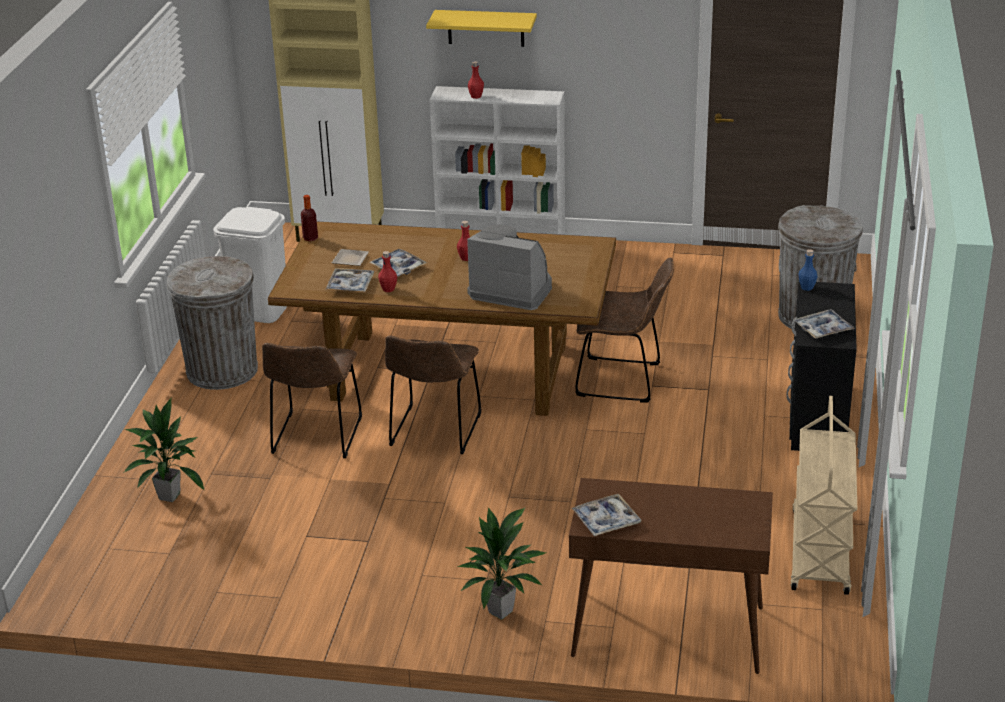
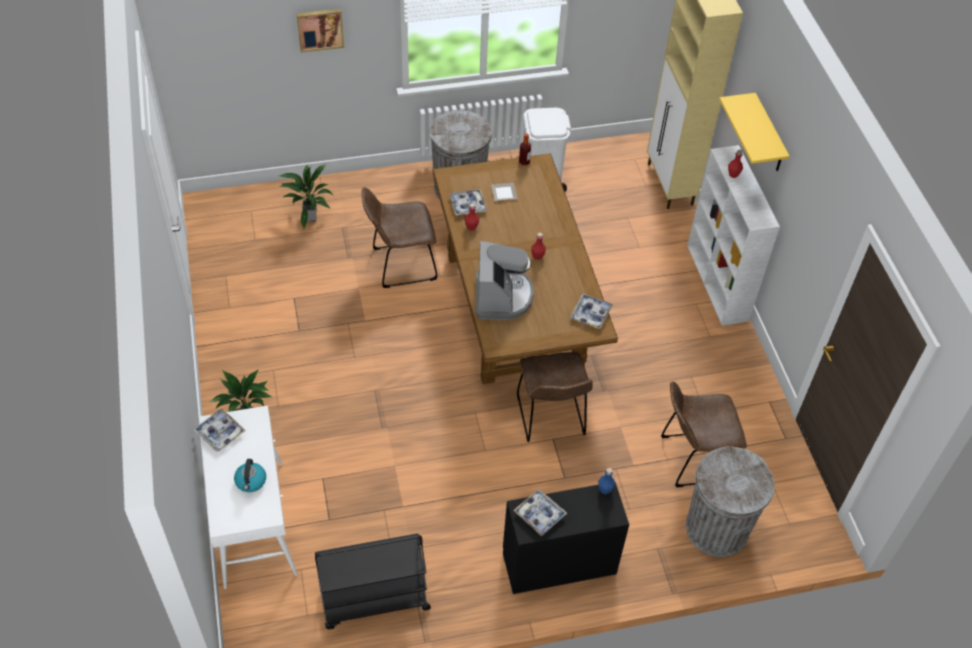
camera: 65 degrees right, 20 degrees up
(58, 220) = (320, 29): none -> picture
(398, 268) = (504, 222): tray -> tray (591, 314)
(434, 433) = (433, 325): brown chair -> brown chair (692, 459)
(667, 632) = (253, 523): brown console table -> white console table
(697, 507) = (251, 481): none -> kettle
(820, 553) = (374, 601): beige cart -> black cart

